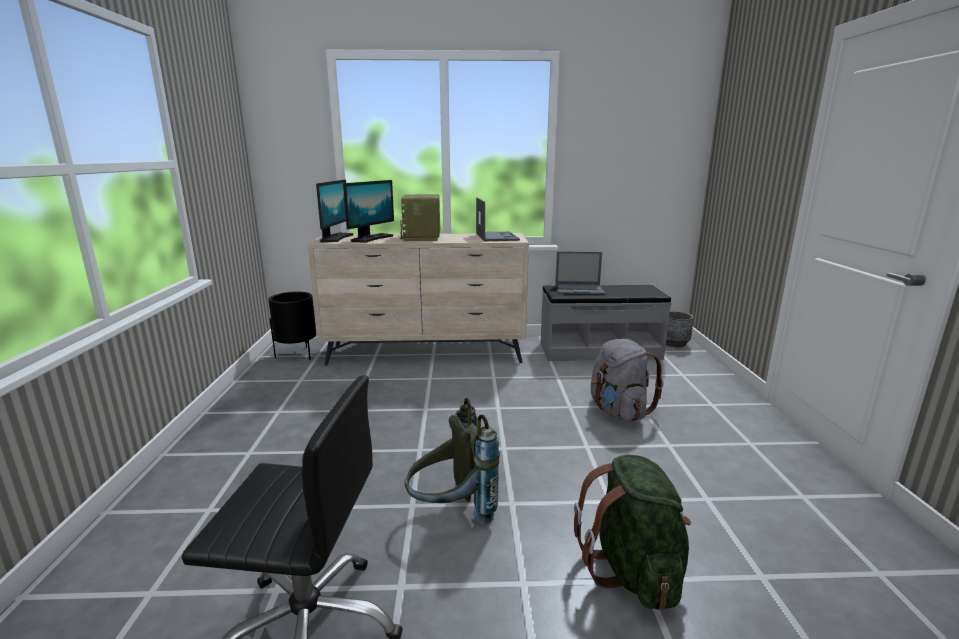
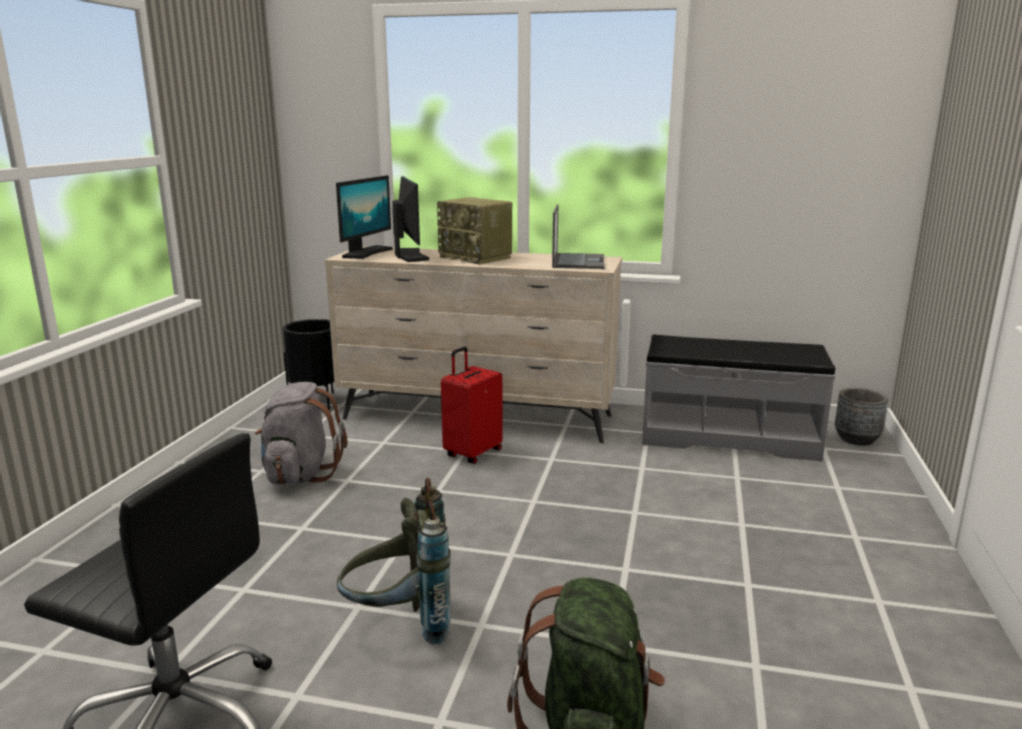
camera: 15 degrees right, 0 degrees up
(371, 238) = (410, 255): monitor -> monitor turned 60 degrees counterclockwise
(422, 237) = (476, 257): radio -> radio turned 60 degrees counterclockwise
(436, 379) = (472, 453): none -> red suitcase
(580, 289) = (701, 344): laptop -> none
(618, 411) = (701, 528): grey backpack -> grey backpack (300, 474)

